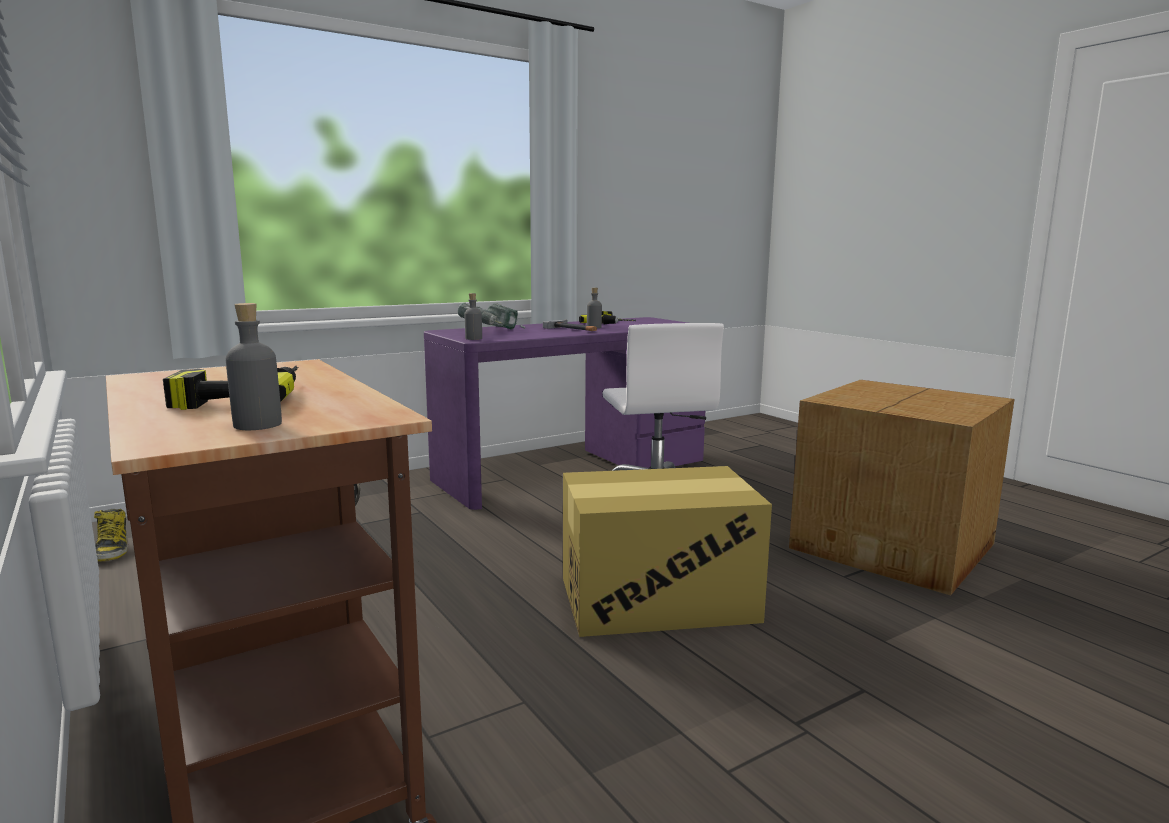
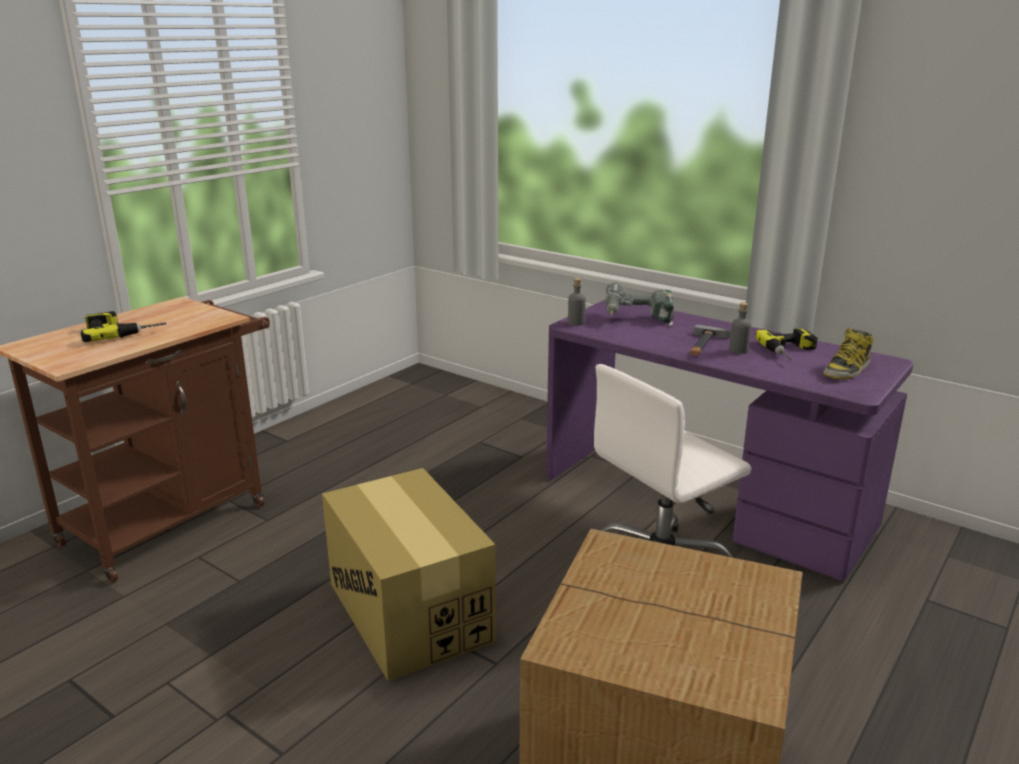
camera: 70 degrees right, 10 degrees up
(112, 549) = (387, 385): boot -> boot (846, 370)
(257, 425) = (51, 350): grey bottle -> none

